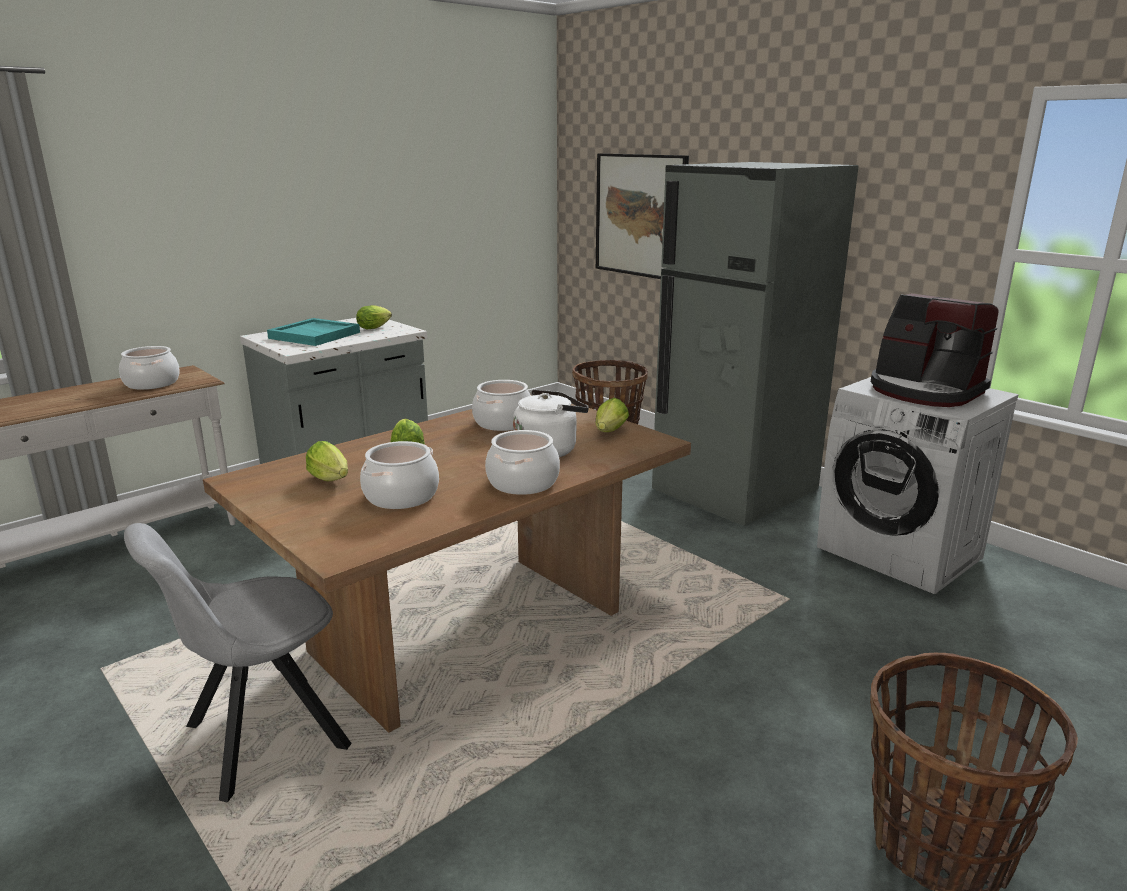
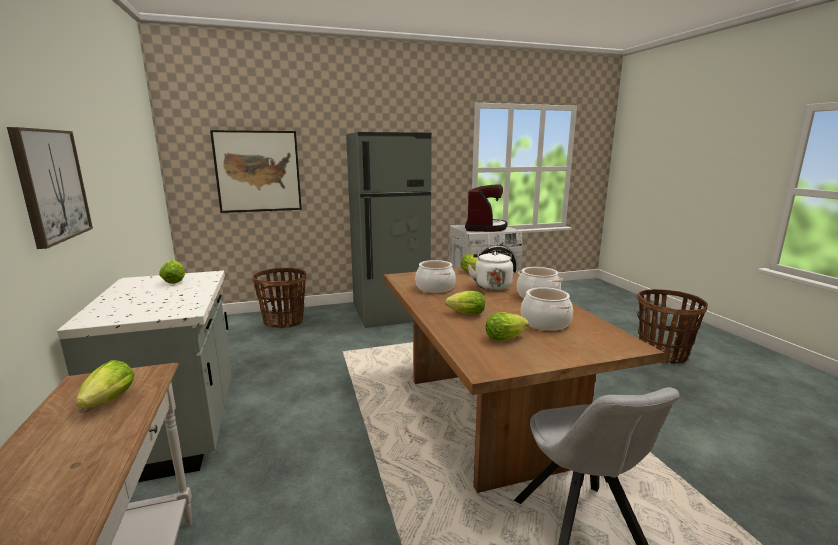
camera: 65 degrees left, 5 degrees down
(152, 383) = (107, 403): cooking pot -> lettuce
(277, 218) = (51, 185): none -> picture
(315, 335) = (148, 300): turquoise tray -> none
(925, 391) = (485, 228): coffee machine -> coffee machine turned 60 degrees counterclockwise

